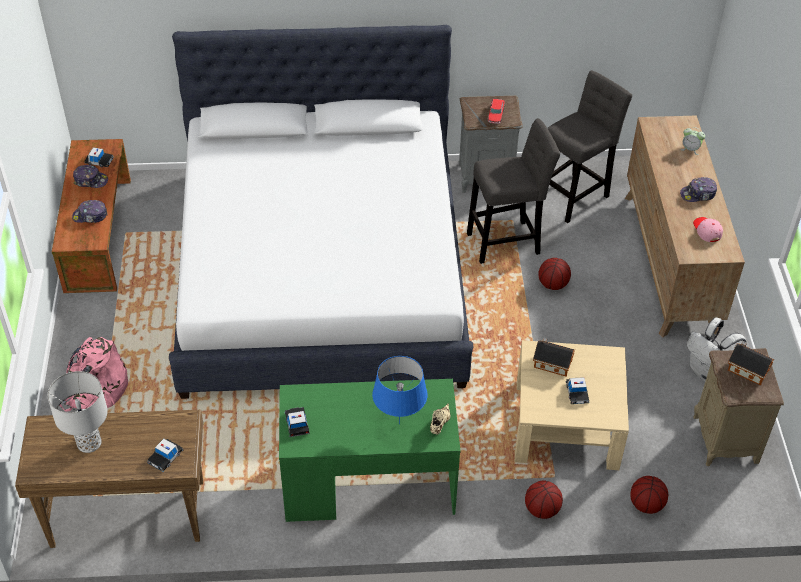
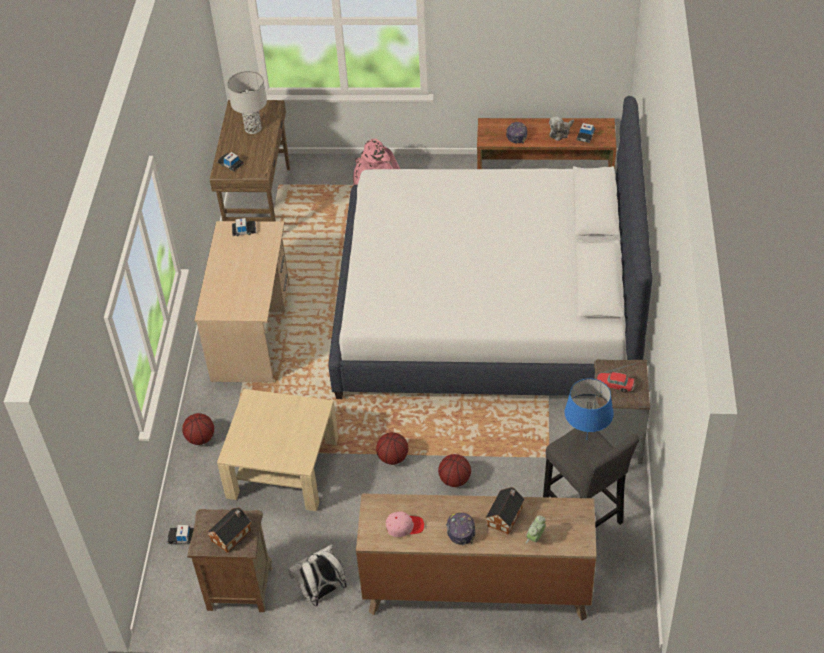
camera: 100 degrees right, 0 degrees up
(91, 180) = (560, 132): cap -> plush toy
(368, 485) = (251, 331): green desk -> beige desk
(399, 424) = (228, 286): blue table lamp -> blue table lamp (586, 440)
(439, 424) = (222, 309): beige shoe -> none
(507, 242) = (517, 449): grey stool -> none
(551, 363) = (302, 417): toy house -> toy house (506, 516)
(577, 393) = (265, 431): toy car -> toy car (182, 537)
(646, 505) = (186, 512): basketball -> basketball (393, 457)

